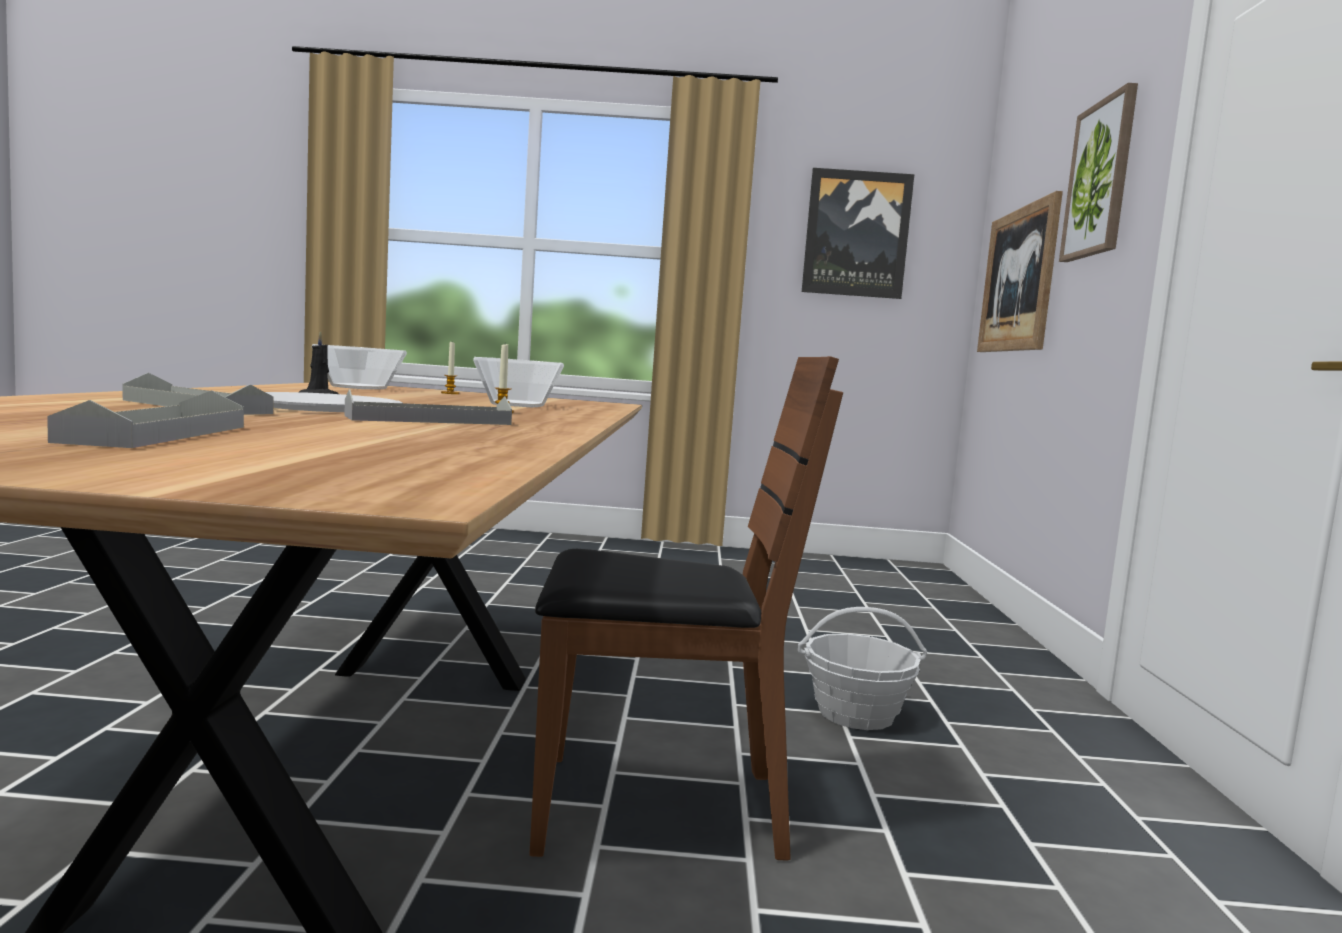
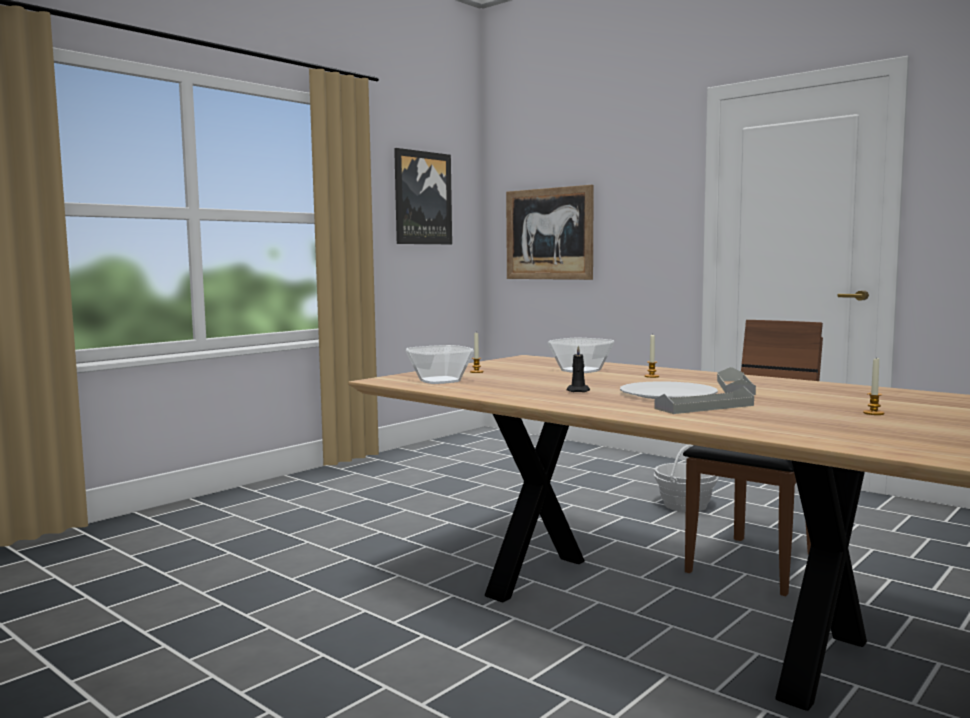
camera: 50 degrees left, 0 degrees up
(159, 434) = (873, 413): grey tray -> candle
(1100, 179) = (635, 185): picture -> none

